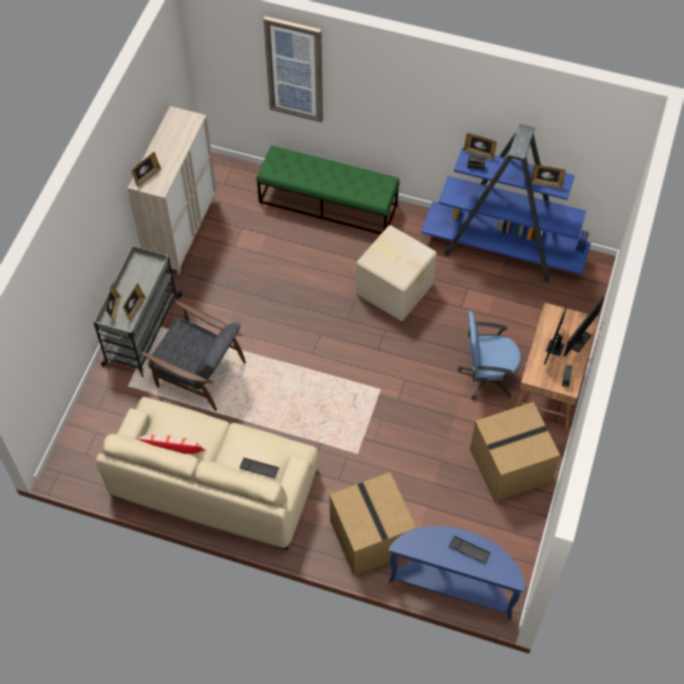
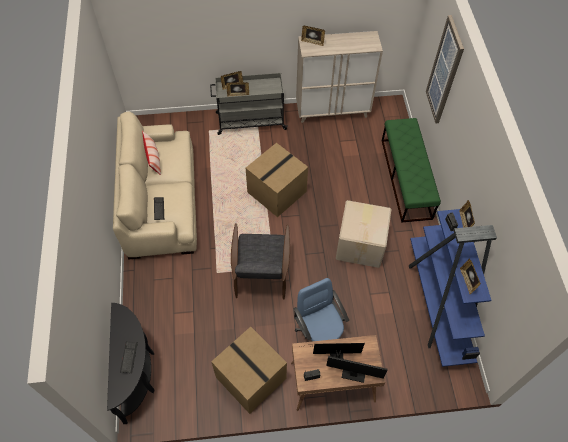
camera: 65 degrees right, 0 degrees up
(199, 372) = (236, 161): grey armchair -> grey armchair (261, 272)
(369, 536) = (156, 304): cardboard box -> cardboard box (277, 191)
(454, 585) = (138, 374): blue console table -> black console table

